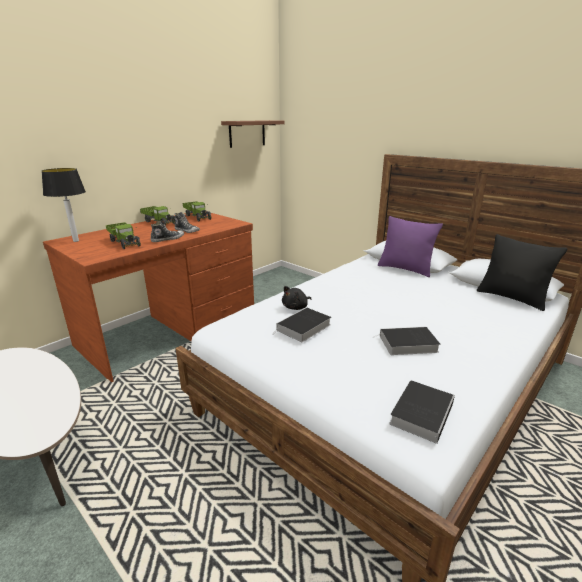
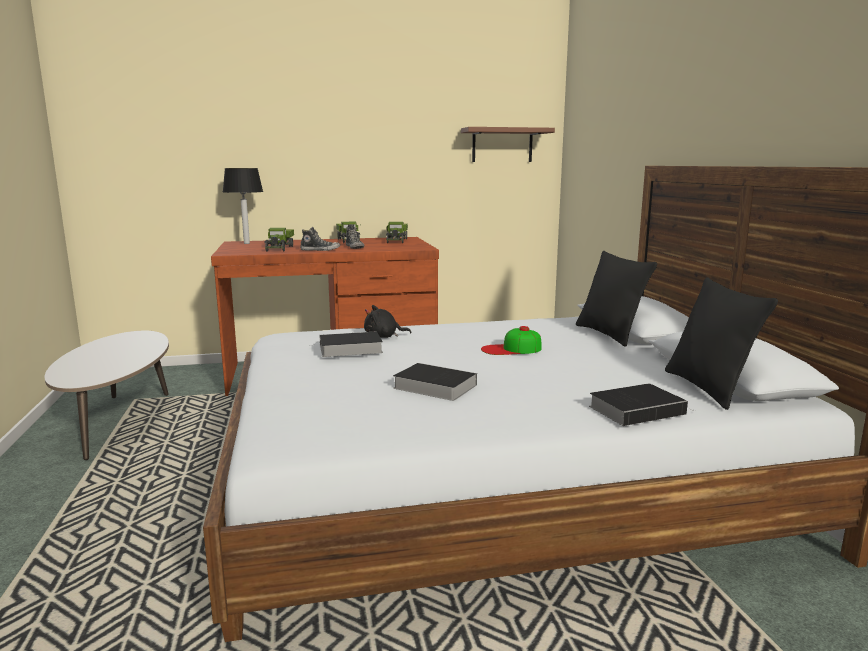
camera: 35 degrees right, 10 degrees down
(386, 296) = (511, 349): none -> cap
(405, 269) = (609, 334): purple pillow -> black pillow
(422, 412) = (317, 427): book -> book (638, 409)

